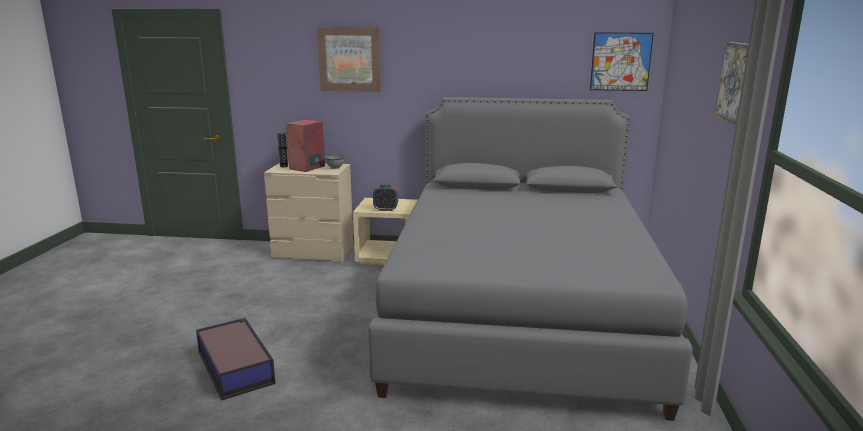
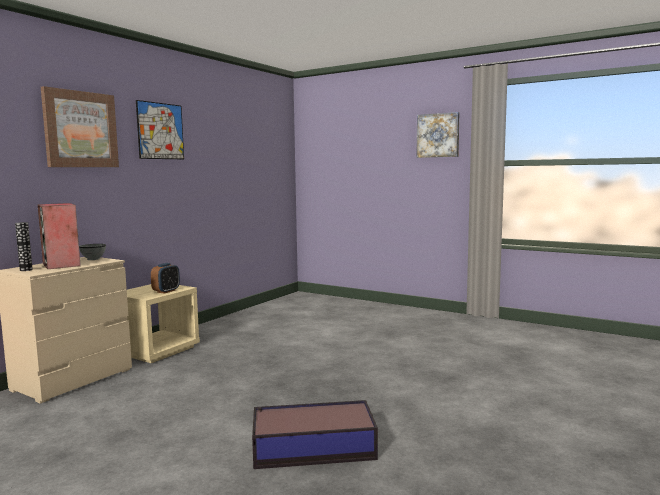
camera: 65 degrees left, 10 degrees down
(519, 313) = (335, 330): grey bed -> none
(620, 61) = (276, 142): picture -> picture (160, 131)

